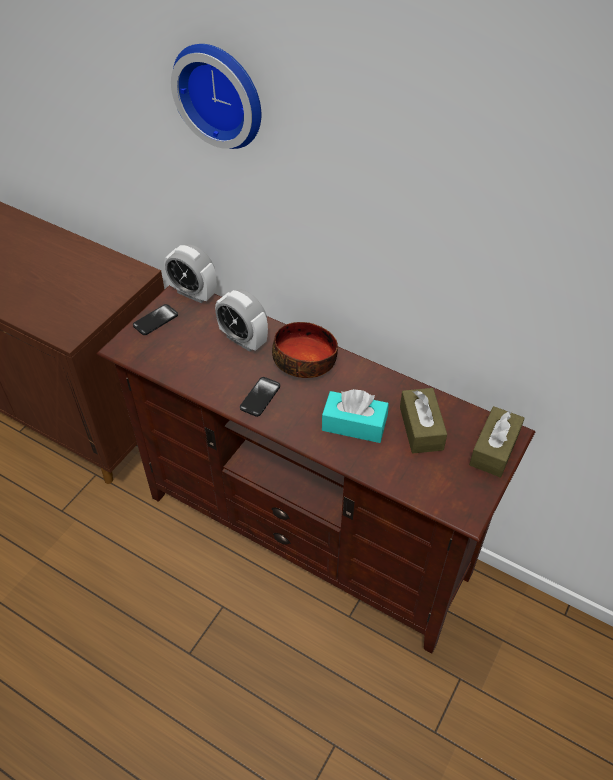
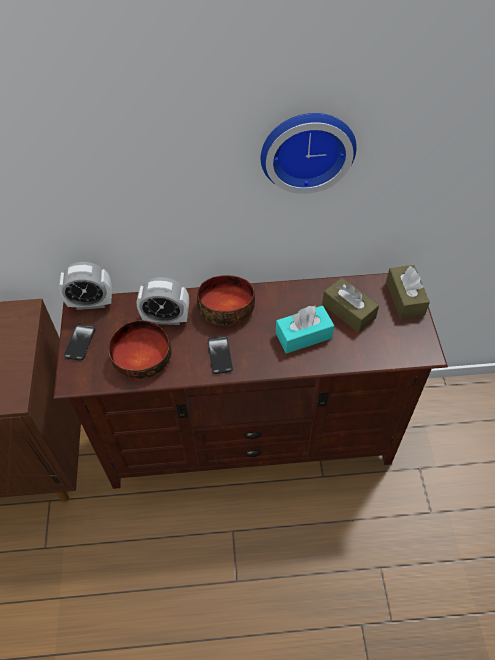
camera: 35 degrees left, 5 degrees up
(192, 360) = (141, 357): none -> bowl
(222, 94) = (87, 115): wall clock -> wall clock (307, 148)

